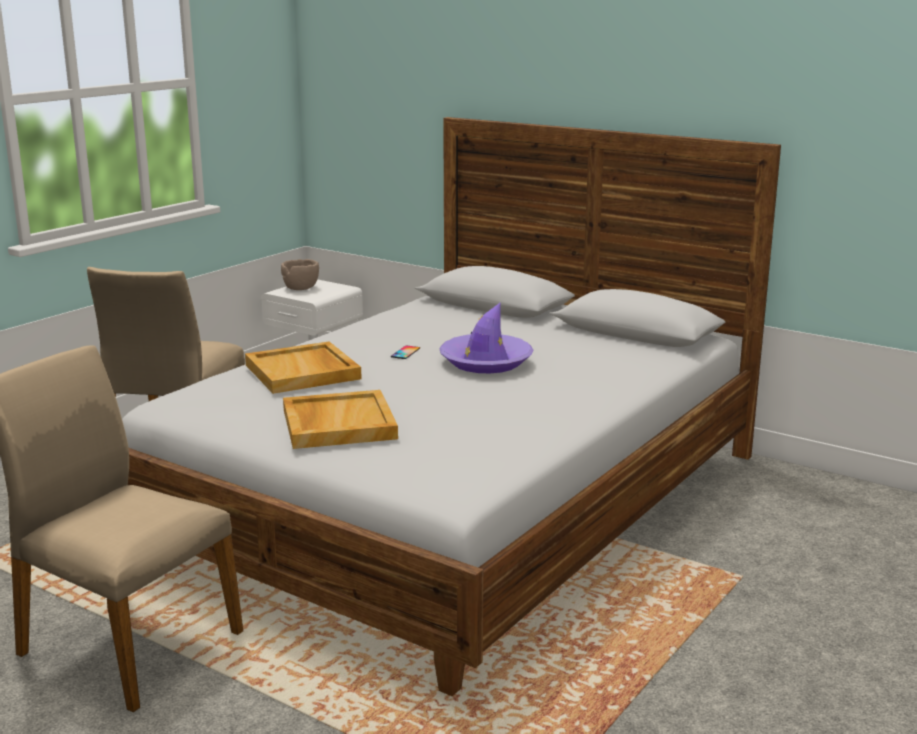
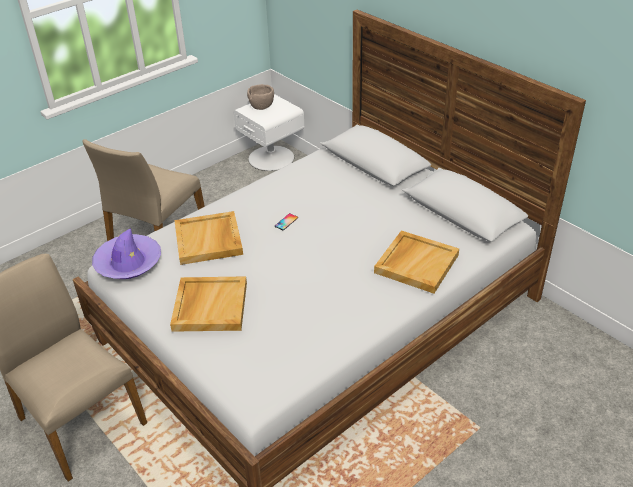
camera: 15 degrees right, 20 degrees up
(486, 362) = (336, 241): purple hat -> purple hat (128, 263)
(605, 370) = (416, 263): none -> beige tray

